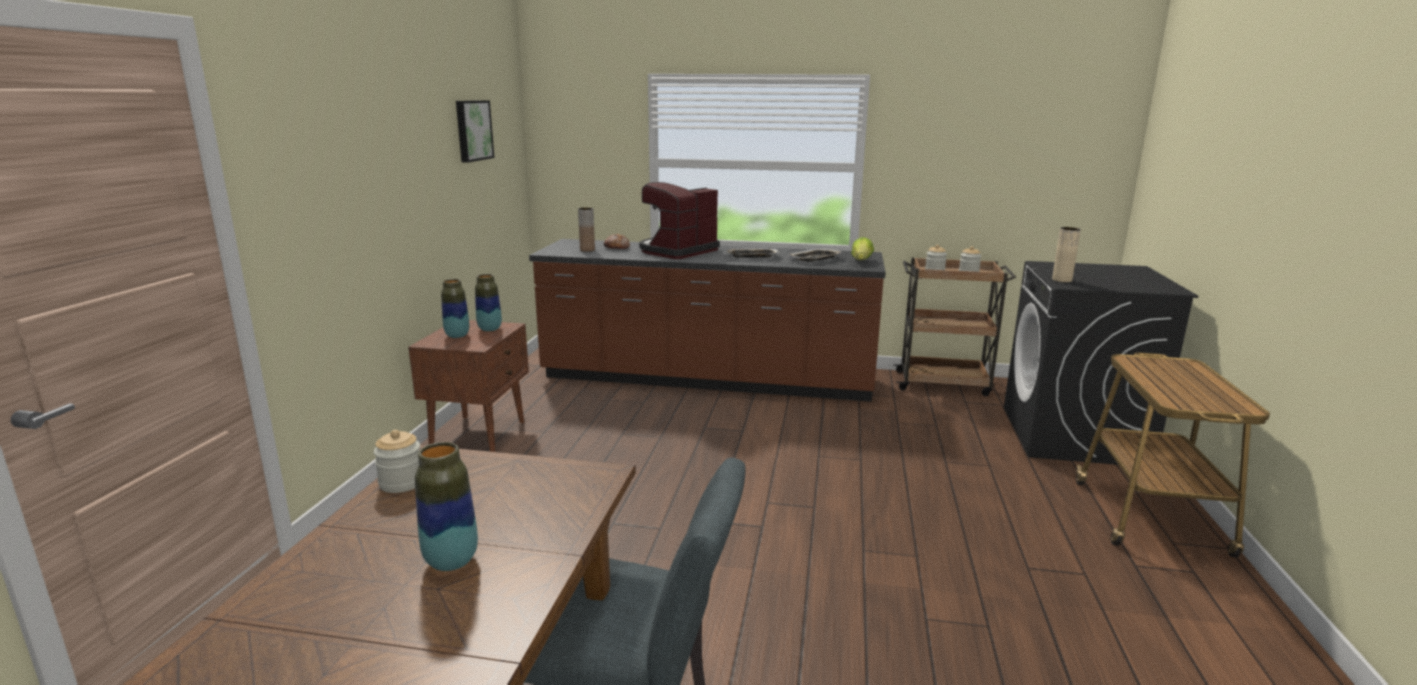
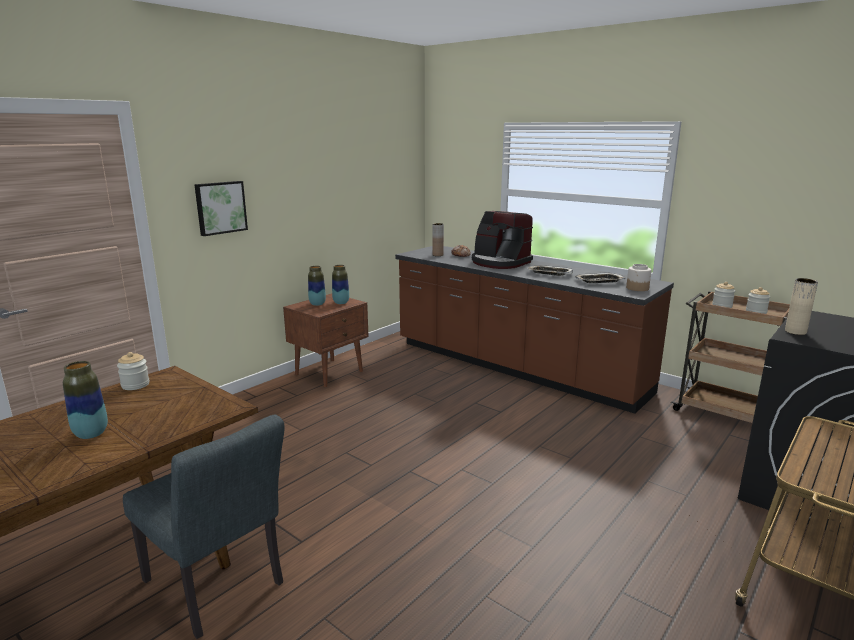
camera: 30 degrees right, 0 degrees up
(472, 130) = (365, 164): picture -> picture (220, 207)
(677, 251) = (499, 262): coffee machine -> coffee machine turned 120 degrees counterclockwise
(861, 261) = (637, 288): lettuce -> jar

